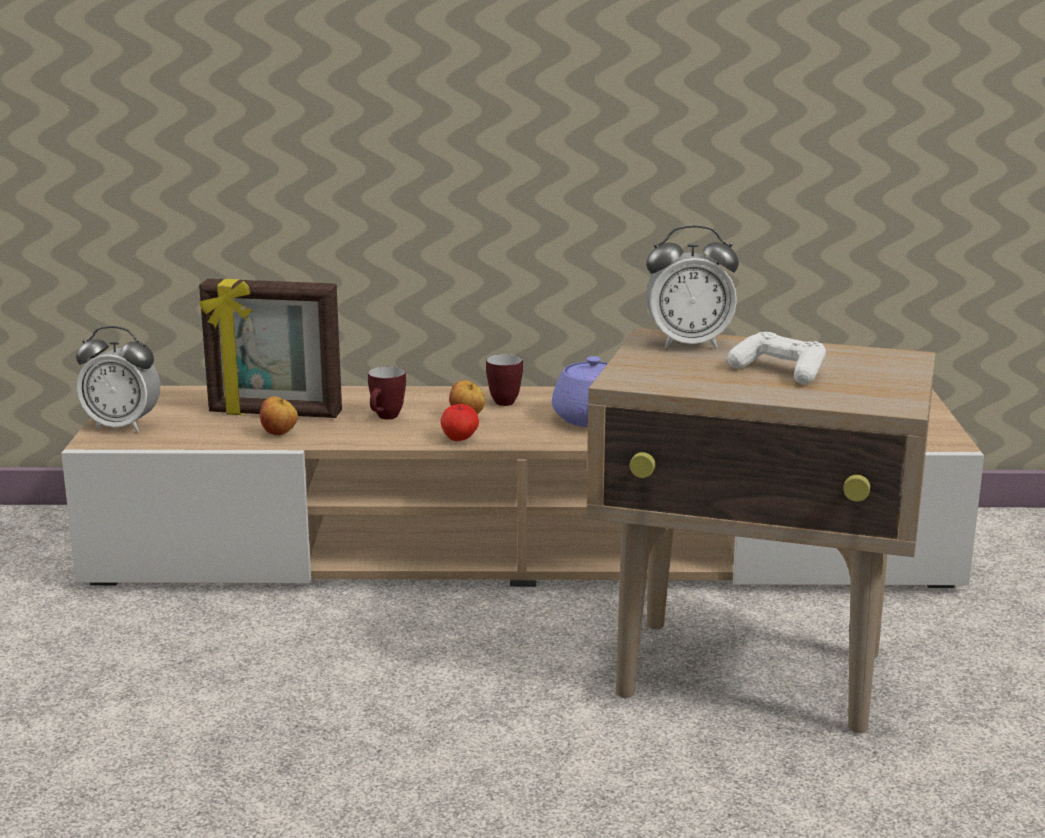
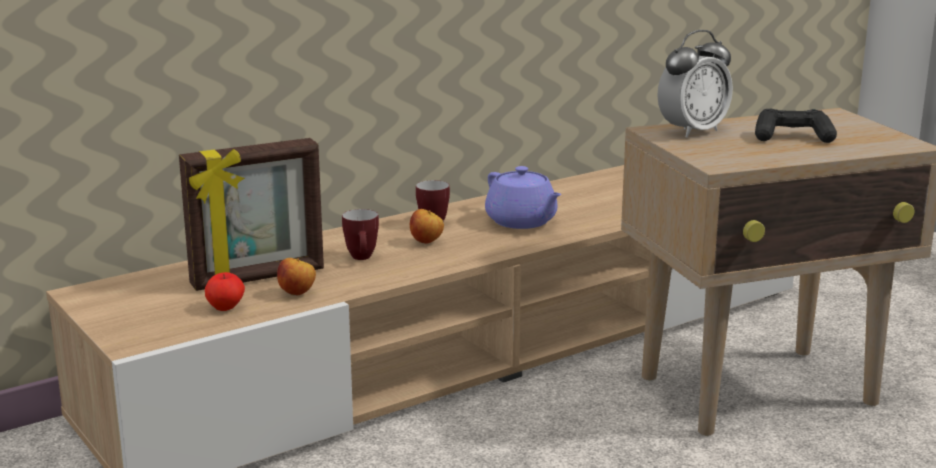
camera: 35 degrees left, 0 degrees up
(122, 426) = (132, 325): alarm clock -> none
(459, 439) = (454, 260): apple -> apple (226, 308)
(779, 371) = (792, 137): white game controller -> black game controller

